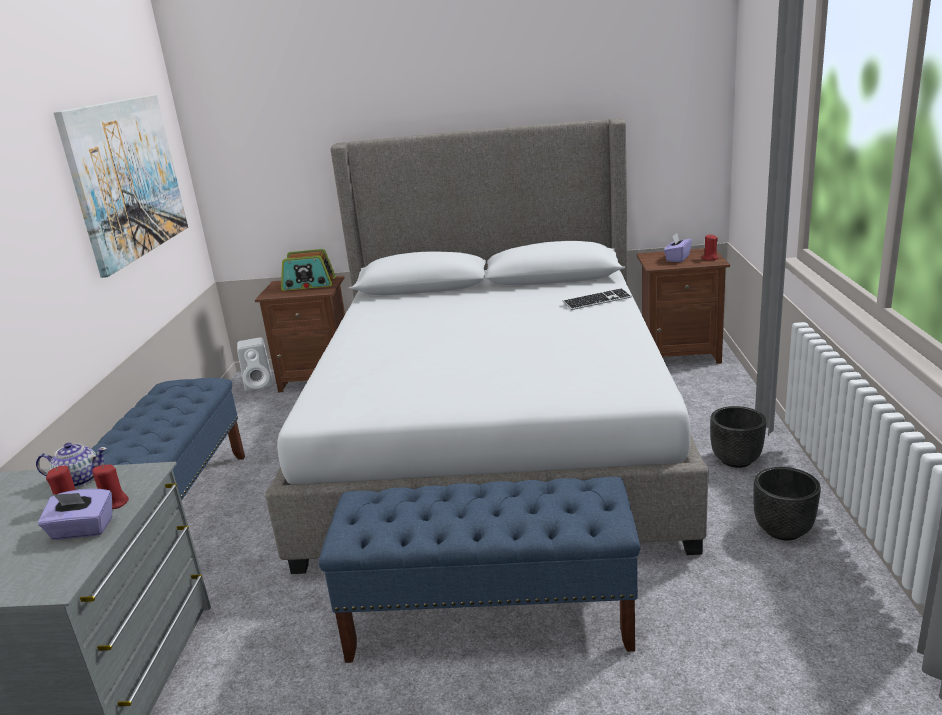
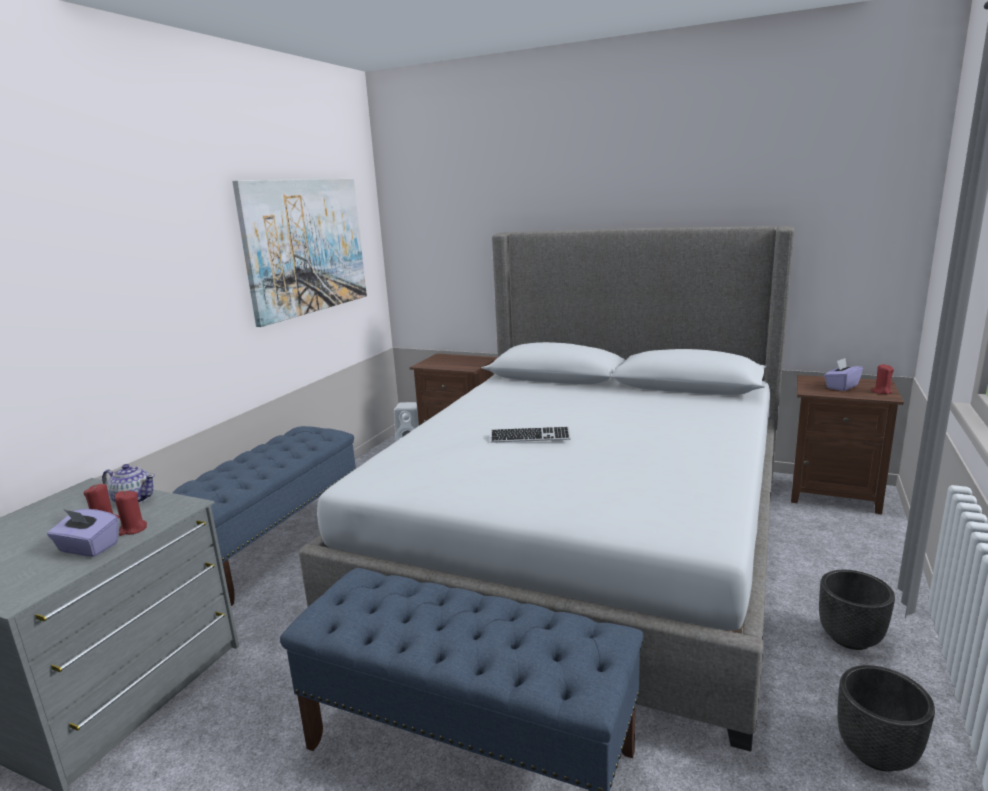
camera: 20 degrees right, 5 degrees down
(309, 284) = (462, 360): radio -> none
(597, 301) = (717, 418): keyboard -> keyboard (530, 437)

